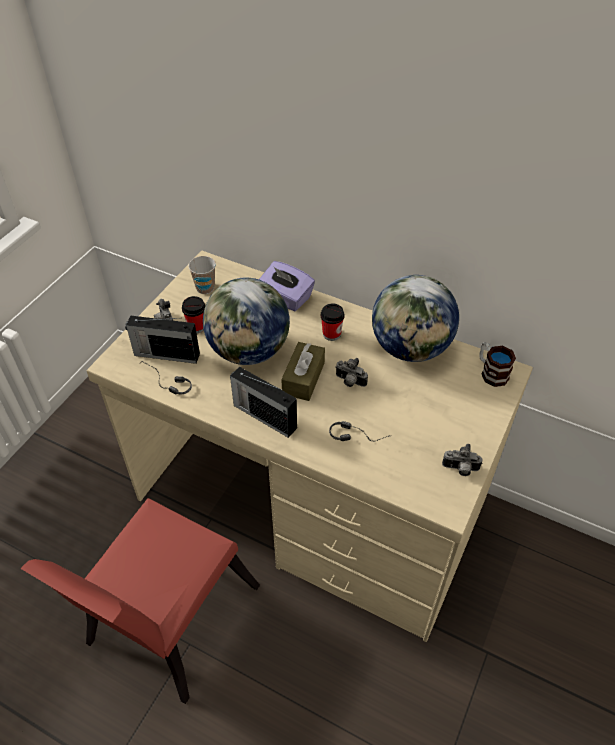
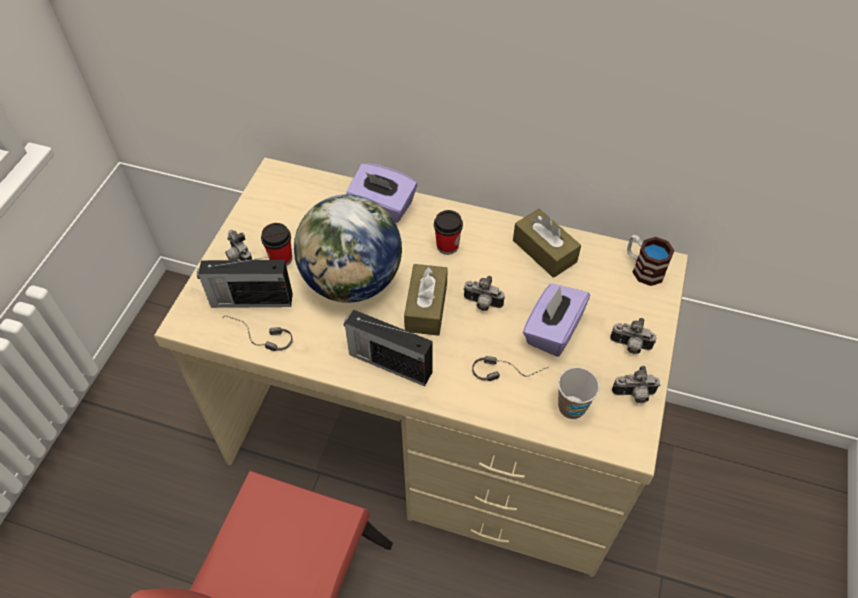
camera: 10 degrees left, 5 degrees up
(205, 288) = (280, 206): cup -> cup (571, 407)
(403, 410) = (552, 330): none -> purple tissue box
(410, 348) = (544, 251): globe -> brown tissue box
(466, 431) = (630, 346): none -> camera

